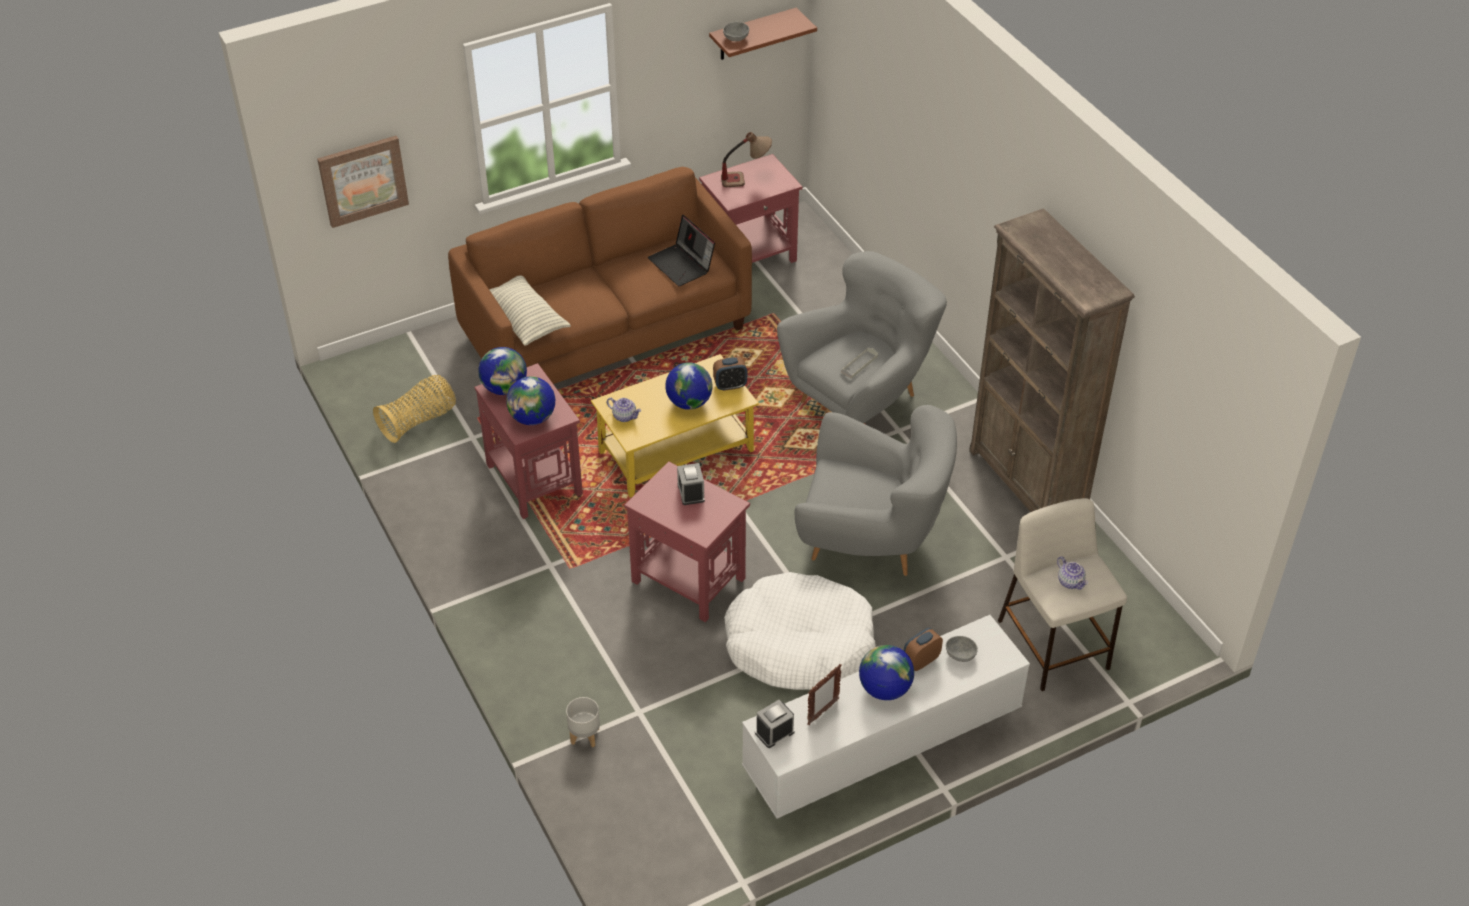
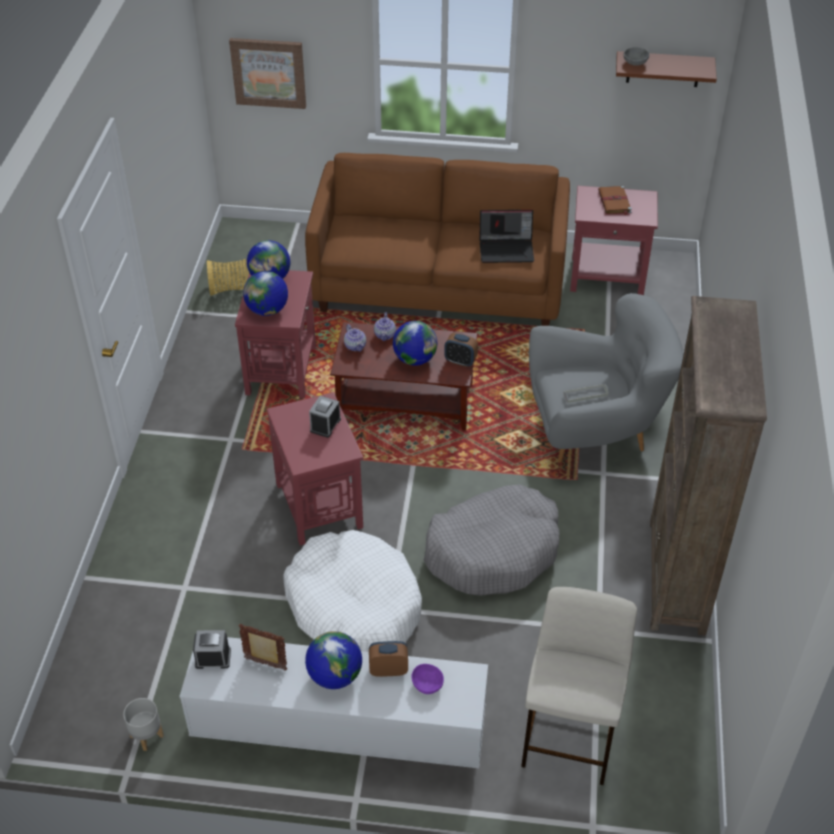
camera: 35 degrees right, 0 degrees up
(524, 320) = (347, 239): pillow -> none
(584, 736) = (129, 582): grey planter -> grey planter (146, 735)
(677, 450) = (406, 400): yellow coffee table -> brown coffee table
(682, 265) = (507, 249): laptop -> laptop turned 90 degrees counterclockwise
(746, 179) = (614, 202): table lamp -> brown book
(822, 712) = (266, 664): picture frame -> picture frame turned 150 degrees counterclockwise
(870, 539) = (493, 551): grey armchair -> grey dog bed
(960, 654) = (427, 684): grey bowl -> purple bowl
(1071, 582) = (574, 675): teapot -> teapot (385, 335)

